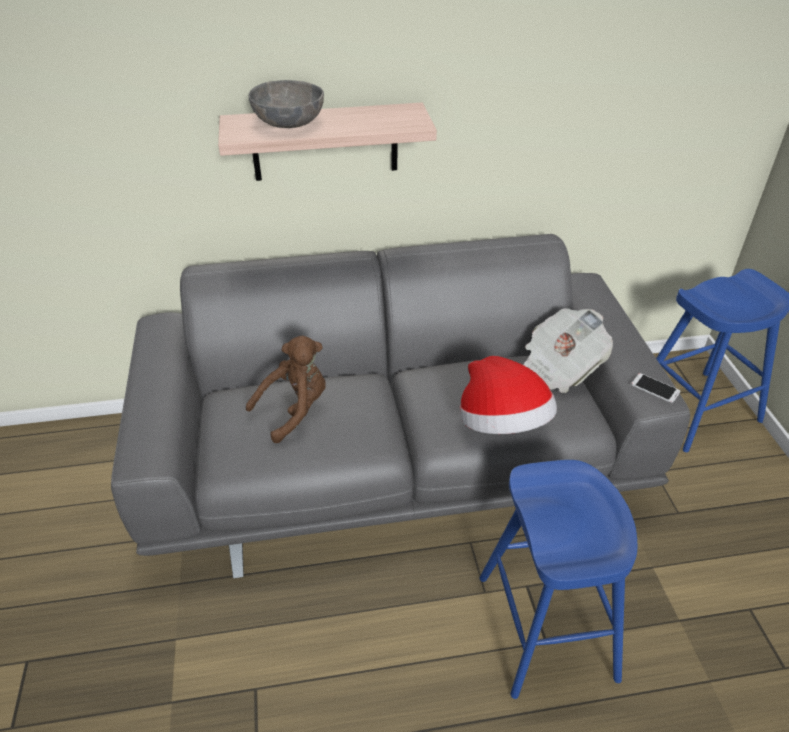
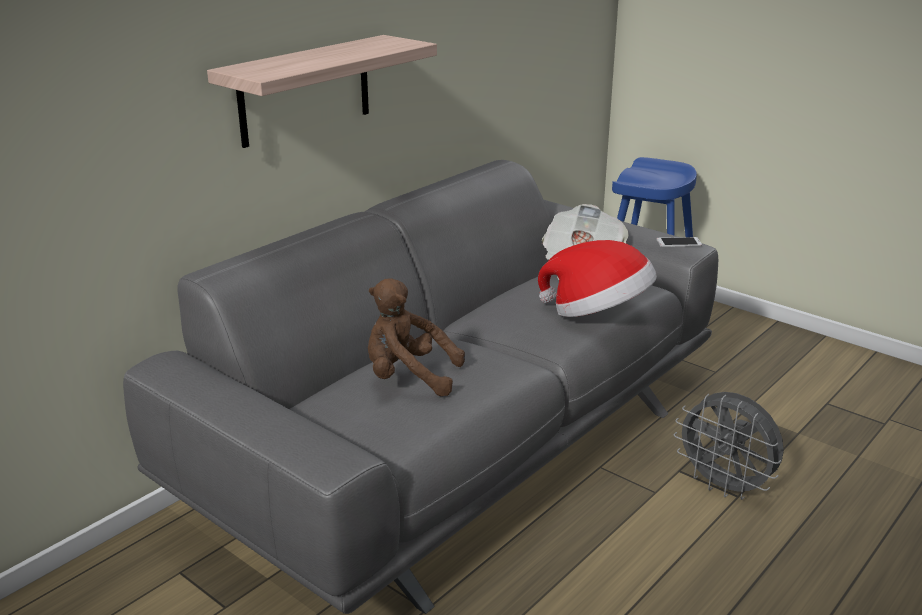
camera: 40 degrees left, 15 degrees down
(289, 123) = (295, 61): grey bowl -> none
(295, 410) = (408, 377): brown plush toy -> brown plush toy turned 90 degrees counterclockwise
(546, 626) = (725, 487): blue stool -> grey fan

